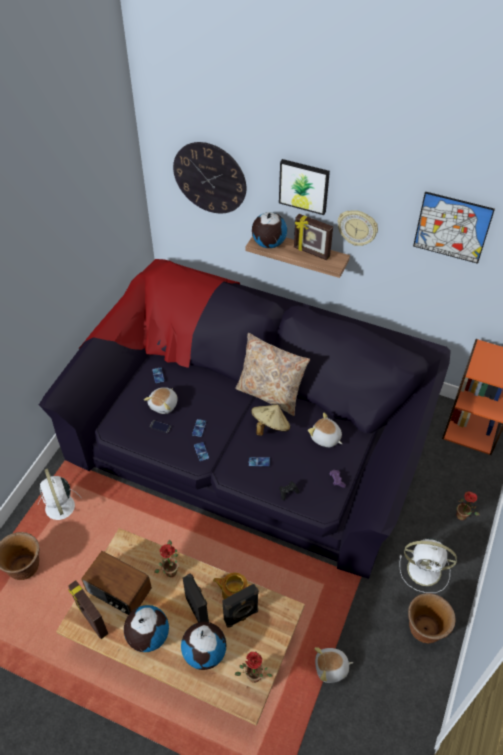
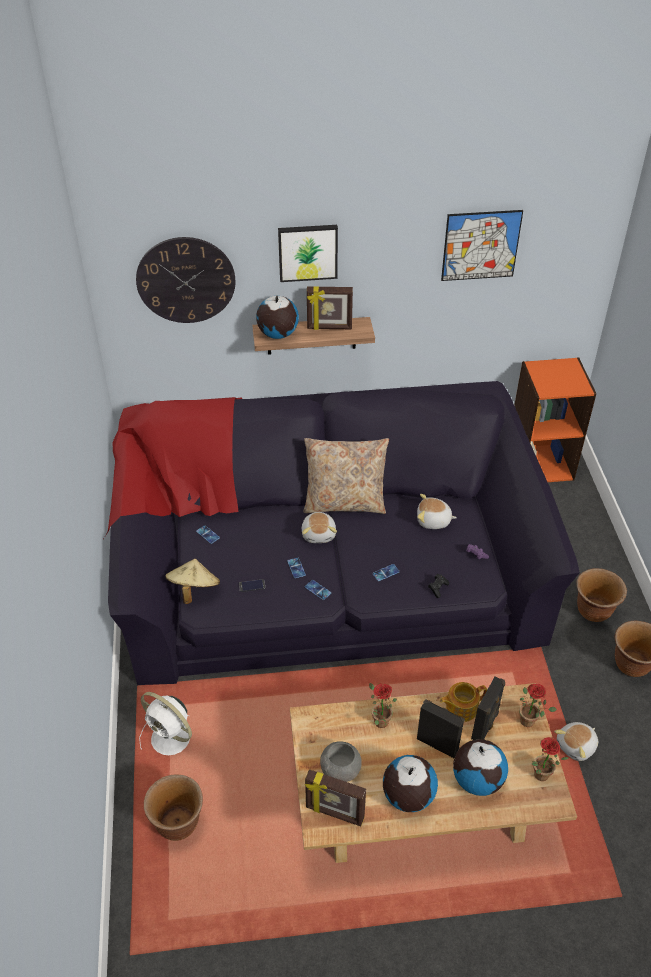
camera: 30 degrees left, 5 degrees down
(118, 591) = (341, 770): radio -> grey bowl
(164, 405) = (238, 562): plush toy -> plush toy (319, 534)
(270, 427) = (370, 534): beige hat -> beige hat (193, 590)
(357, 227) = (375, 281): wall clock -> none
(426, 570) = (593, 611): white fan -> brown planter
(463, 517) = (591, 547): potted plant -> potted plant (530, 721)

